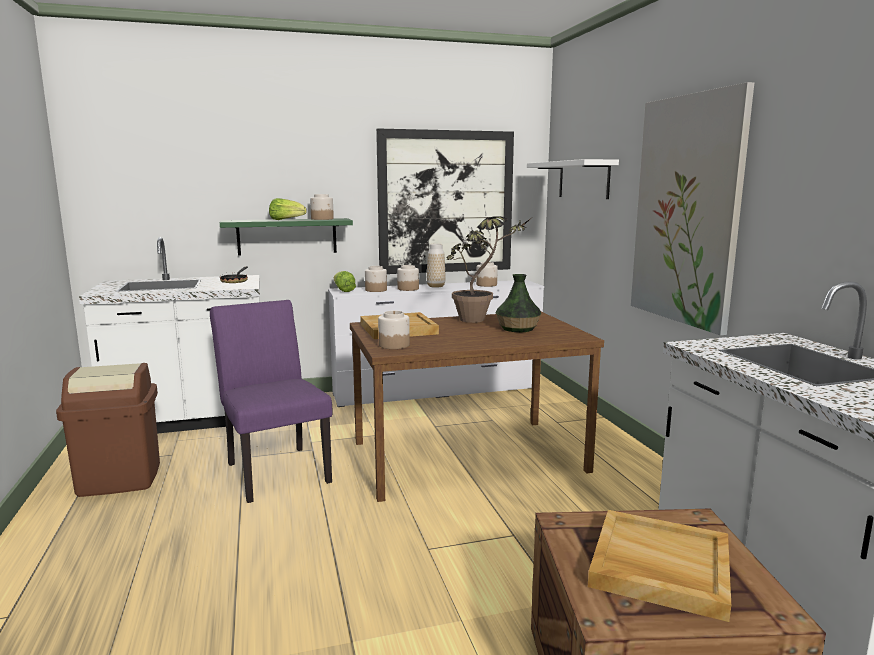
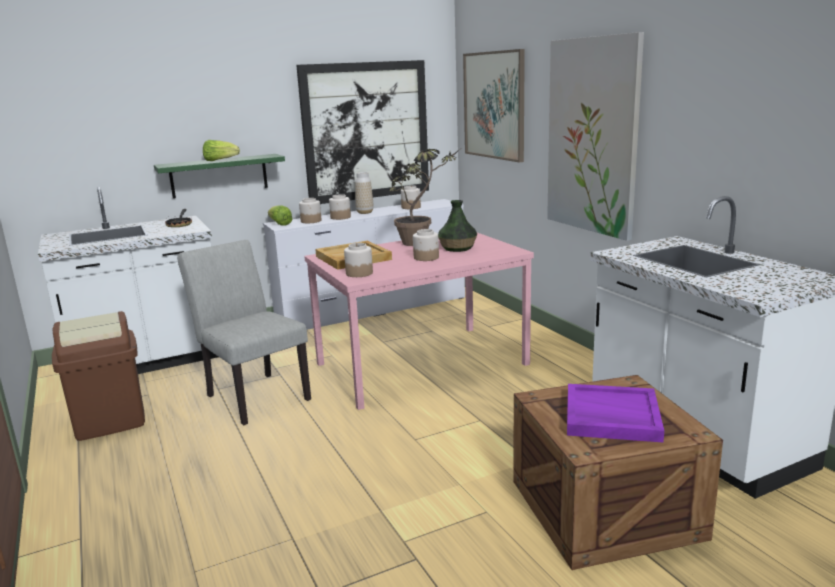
camera: 10 degrees left, 5 degrees up
(275, 469) = (254, 395): purple chair -> grey chair
(322, 219) = (253, 156): jar -> jar (426, 257)
(468, 456) = (422, 363): brown dining table -> pink dining table
(583, 179) = (494, 105): white shelf -> picture
(659, 567) = (611, 416): beige tray -> purple tray

